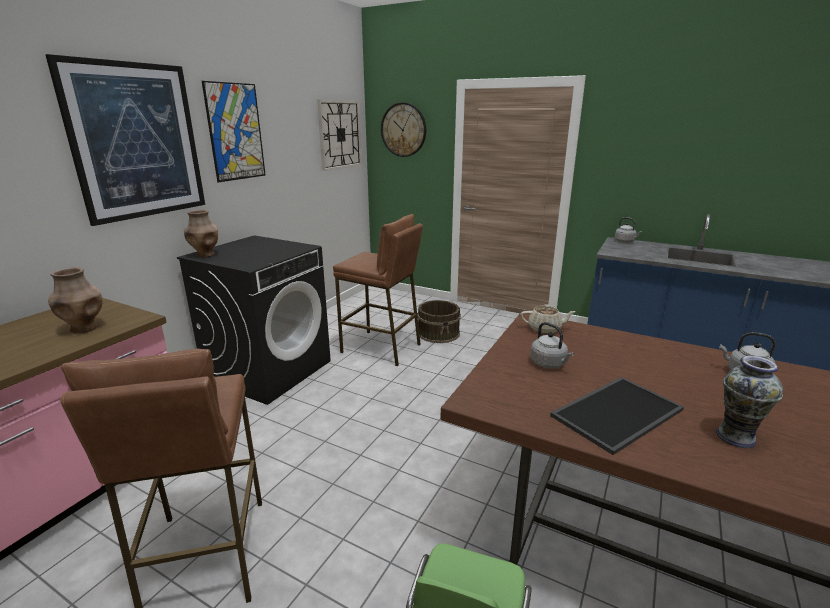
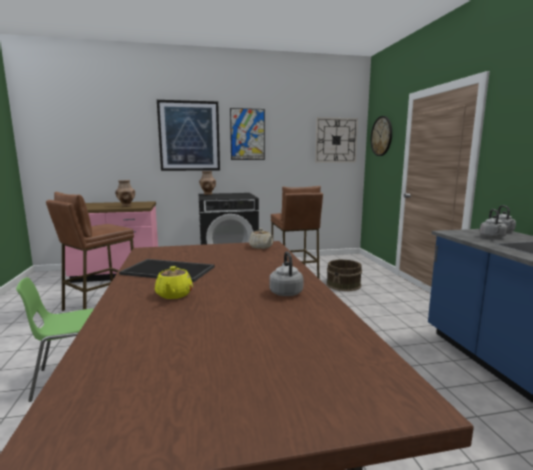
camera: 50 degrees right, 10 degrees down
(549, 364) = (210, 254): grey kettle -> grey kettle (492, 237)
(735, 436) = (174, 295): vase -> yellow teapot

